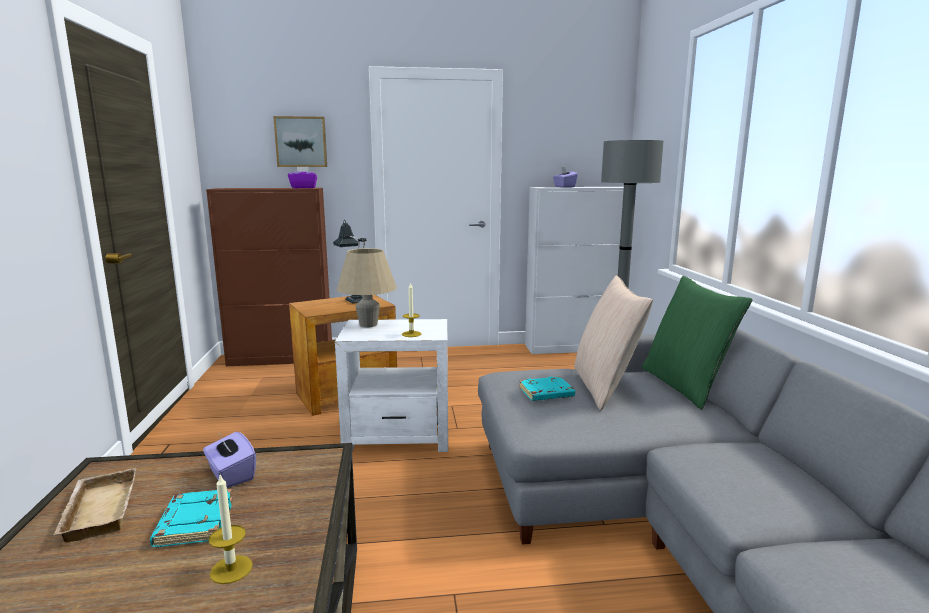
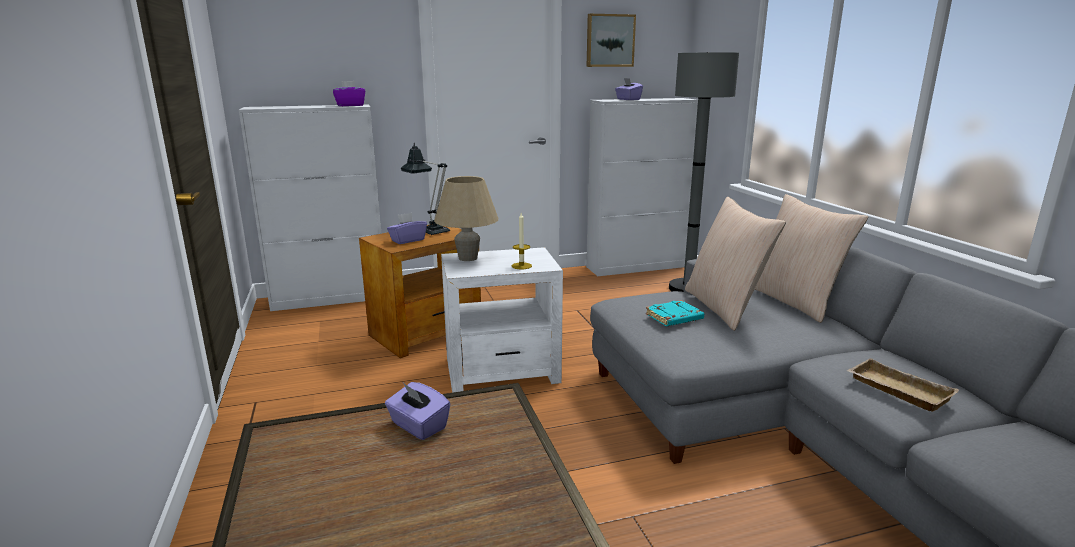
camera: 10 degrees left, 5 degrees up
(97, 510) = (304, 475): beige tray -> beige tray (896, 390)
(194, 523) = (416, 476): turquoise book -> none
(231, 569) = (488, 514): candle -> none
(281, 359) = (331, 298): brown cabinet -> white cabinet
(301, 142) = (341, 51): picture -> picture (609, 40)
(328, 307) = (407, 240): none -> purple tissue box
(685, 386) = (794, 301): green pillow -> beige pillow

